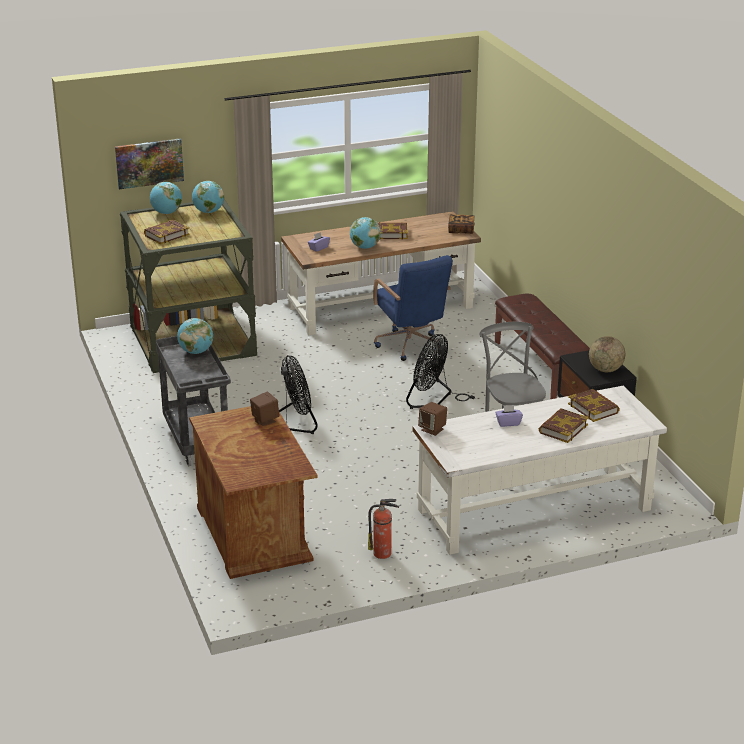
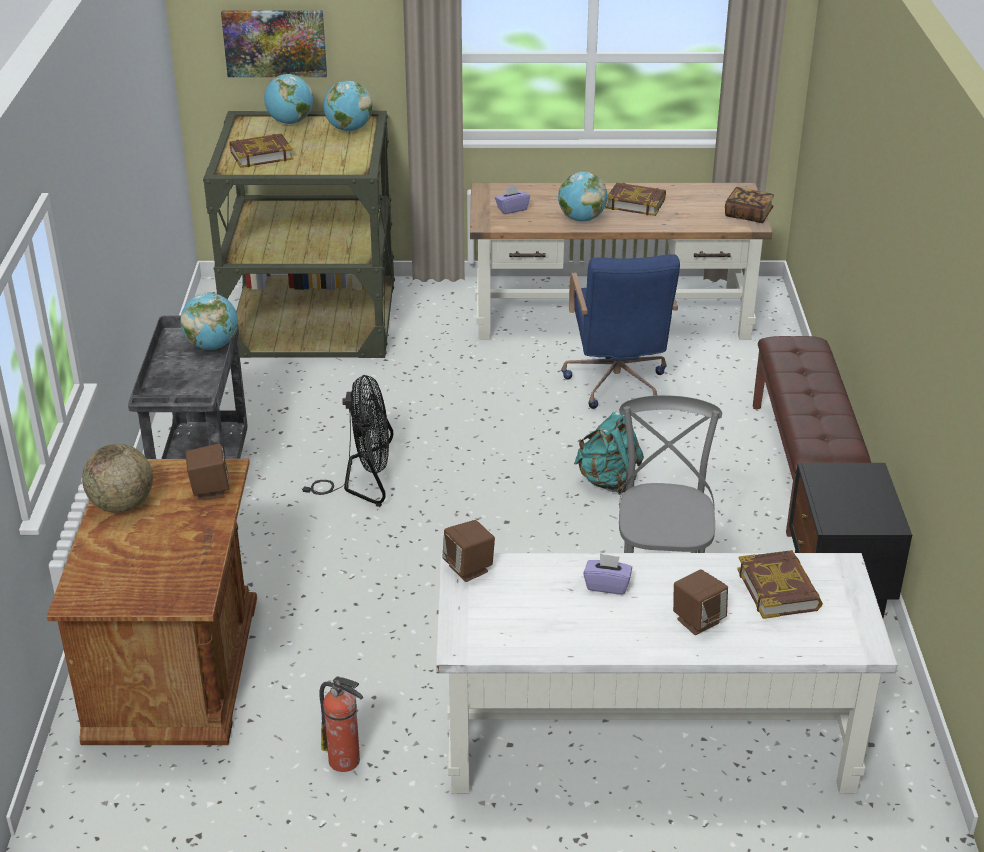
camera: 20 degrees right, 5 degrees up
(437, 396) = (608, 481): black fan -> turquoise backpack
(563, 429) = (697, 620): book -> brown speaker
(605, 369) = (863, 507): globe -> globe (122, 505)

